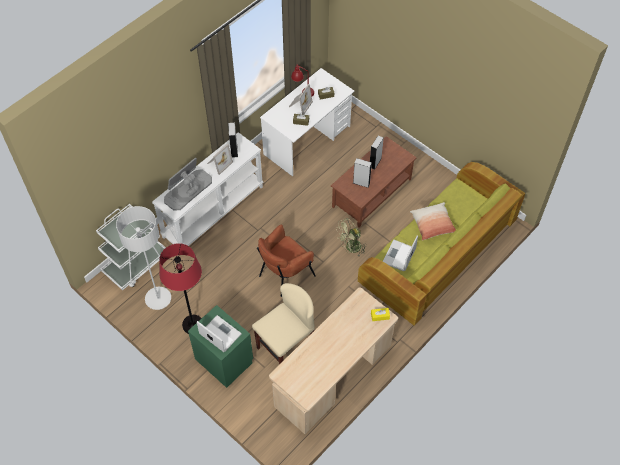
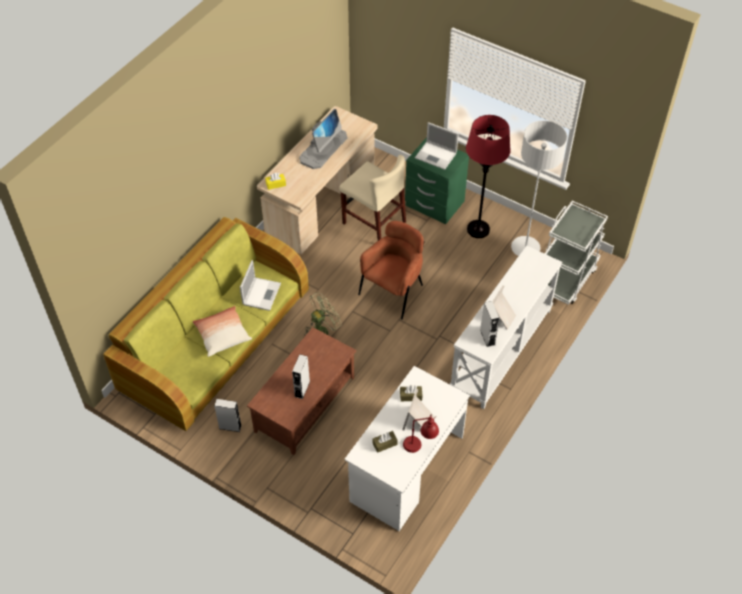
camera: 170 degrees right, 5 degrees down
(188, 190) = (525, 279): monitor -> monitor (323, 148)
(286, 347) = (374, 223): beige chair -> beige chair turned 90 degrees counterclockwise
(361, 183) = (317, 358): grey speaker -> grey speaker (230, 427)

